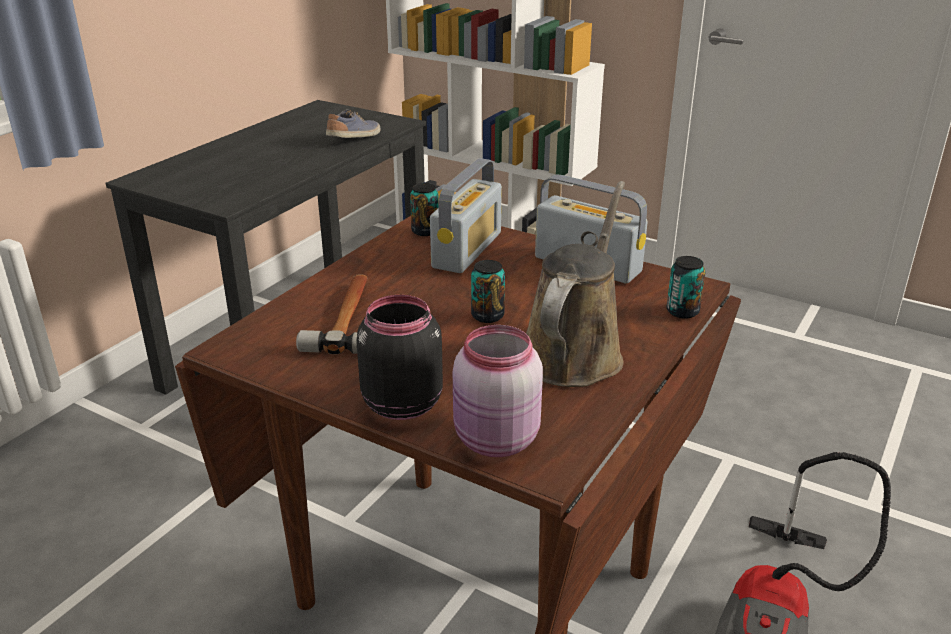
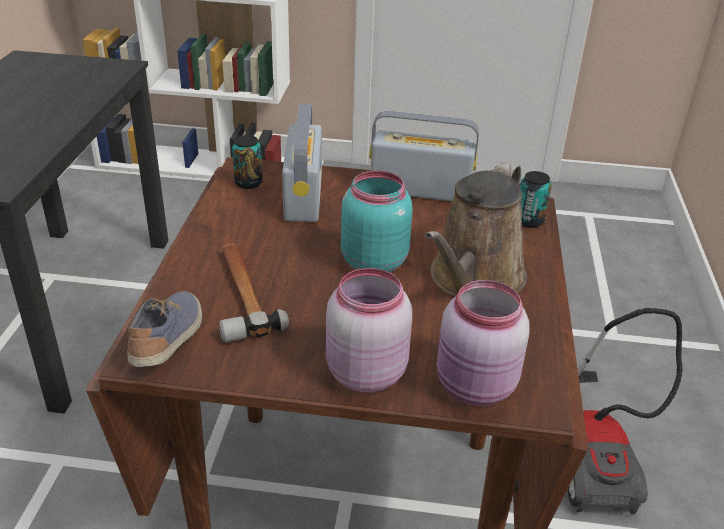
camera: 25 degrees left, 5 degrees up
(355, 138) = (88, 89): shoe -> shoe (169, 340)
(400, 403) = (363, 372): black jar -> pink jar
(487, 316) = (373, 261): can -> turquoise jar
(574, 352) = (473, 280): brown watering can -> brown watering can turned 150 degrees counterclockwise

